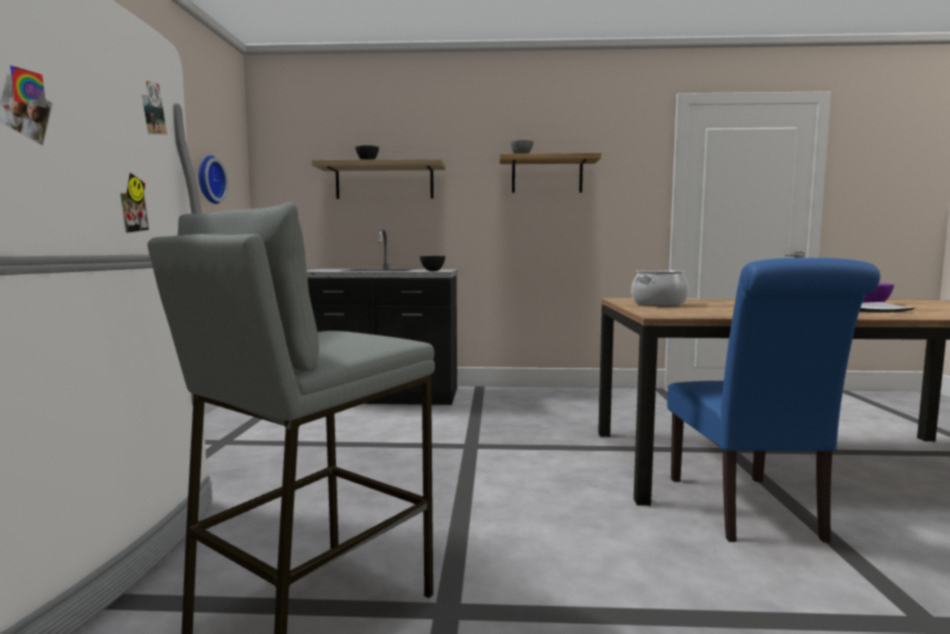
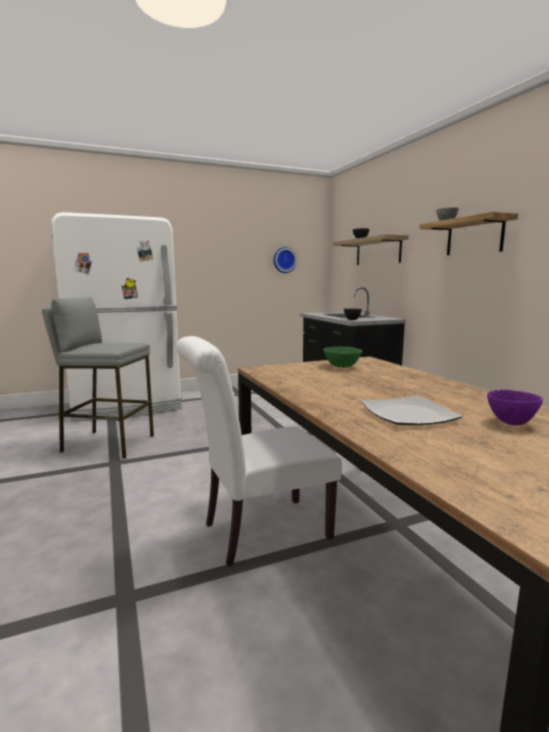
camera: 65 degrees right, 5 degrees up
(658, 304) = (342, 366): cooking pot -> green bowl
(748, 512) = (259, 532): blue chair -> white chair

